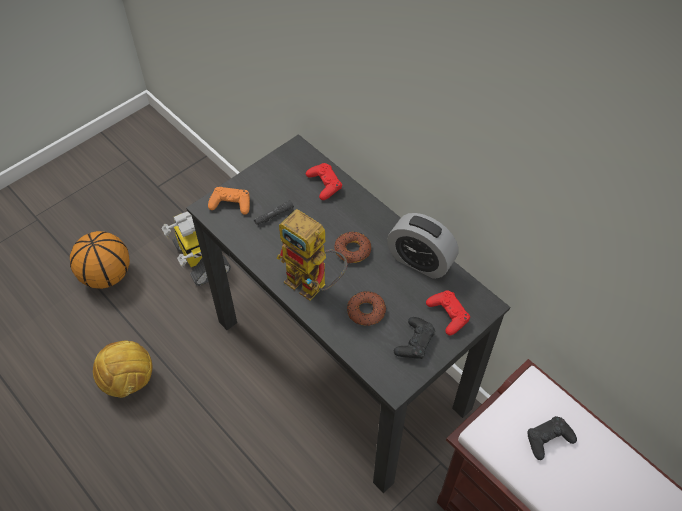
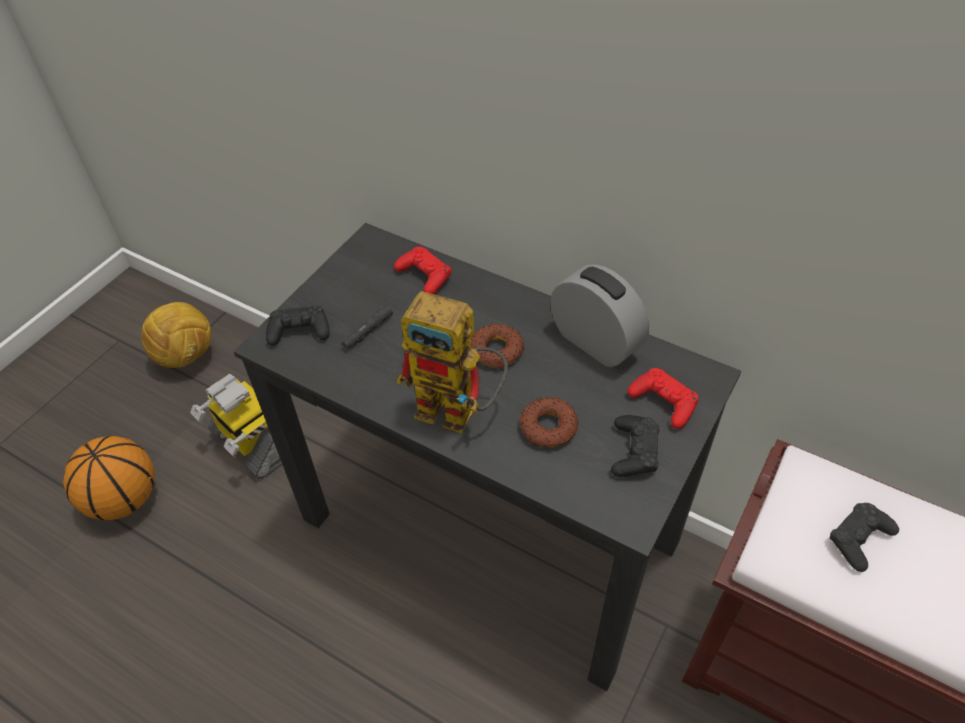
camera: 15 degrees left, 5 degrees down
(129, 381) = (196, 638): football -> football (187, 356)
(231, 204) = (299, 331): orange game controller -> black game controller
(420, 261) = (595, 342): alarm clock -> alarm clock turned 150 degrees counterclockwise

